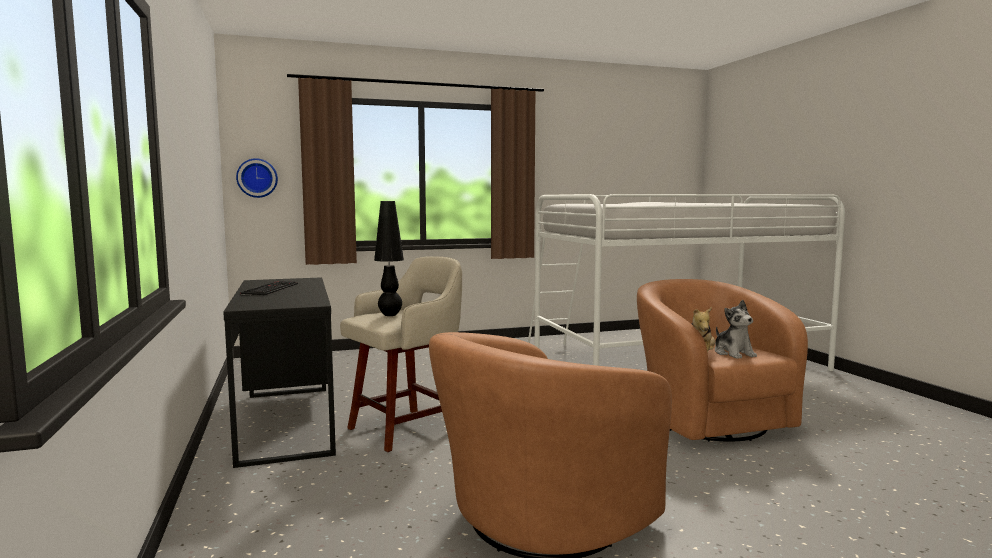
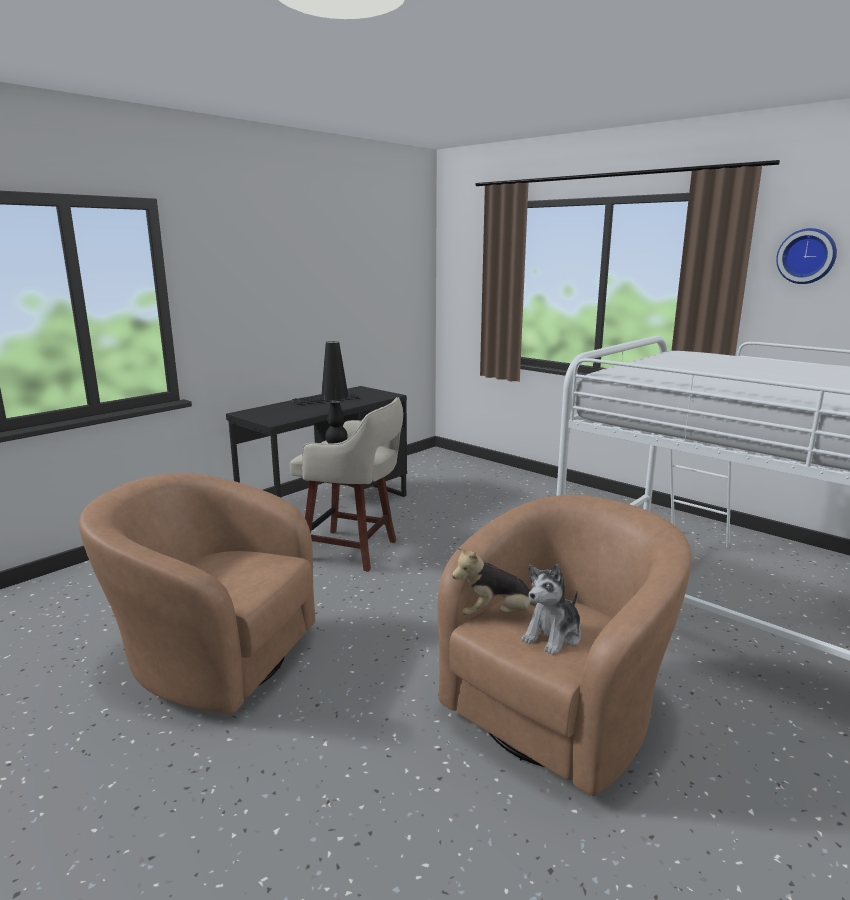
camera: 60 degrees right, 10 degrees up
(257, 178) = (458, 287): wall clock -> wall clock (807, 256)

